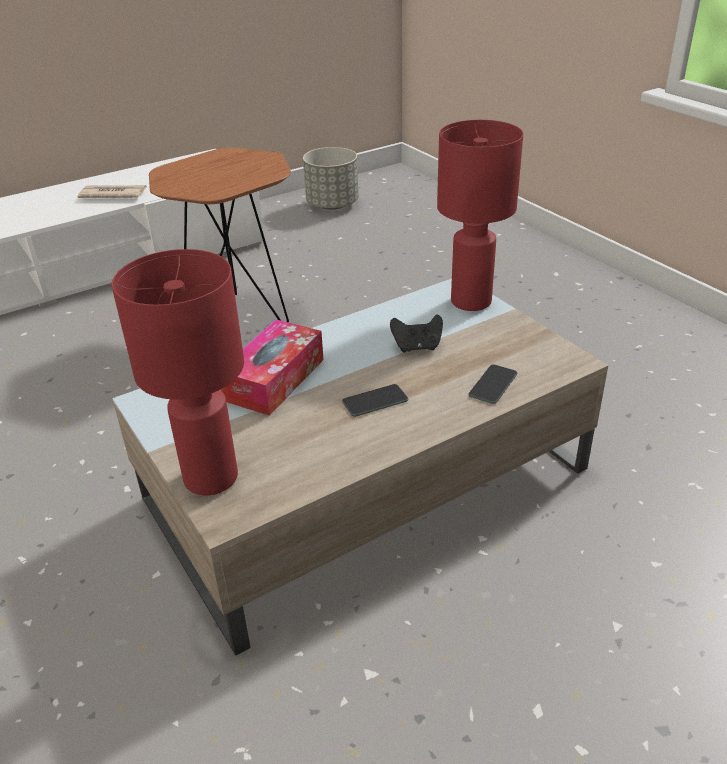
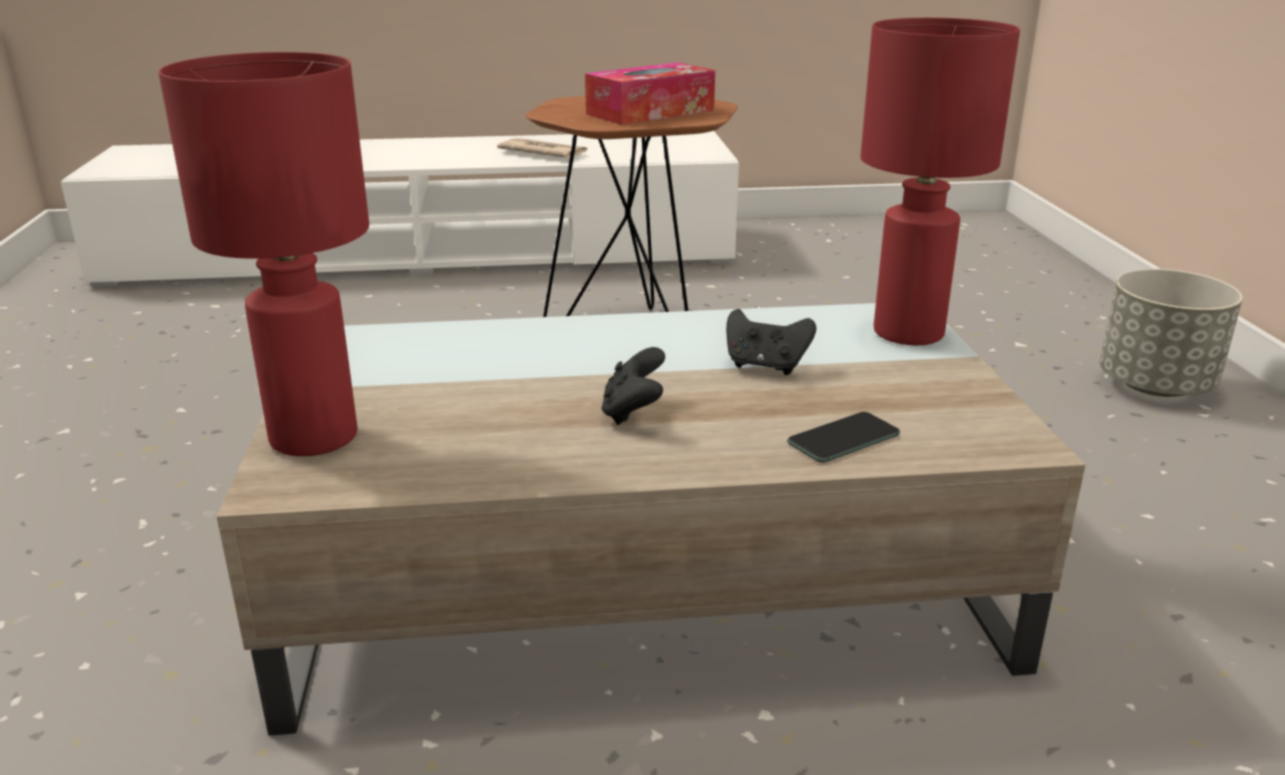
camera: 25 degrees right, 10 degrees down
(274, 379) = (520, 355): tissue box -> tissue box (650, 112)
(333, 205) = (865, 240): grey planter -> grey planter (1155, 386)
(375, 401) = (633, 412): phone -> black game controller

